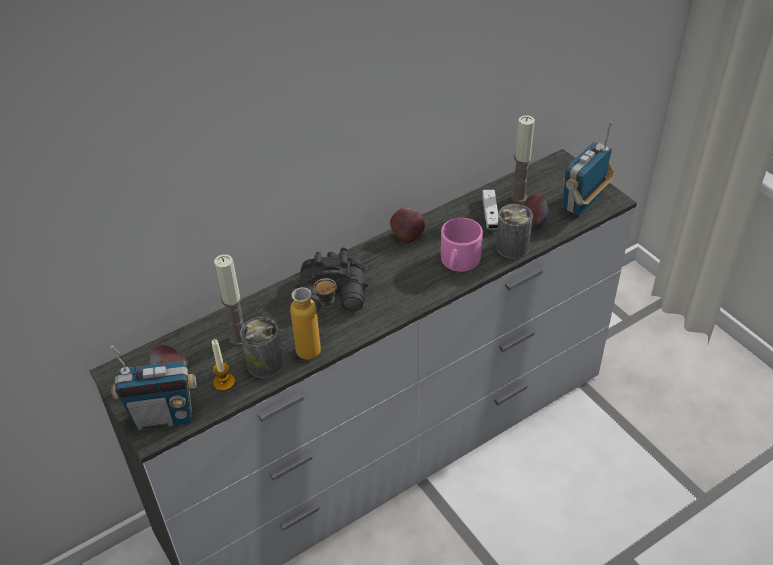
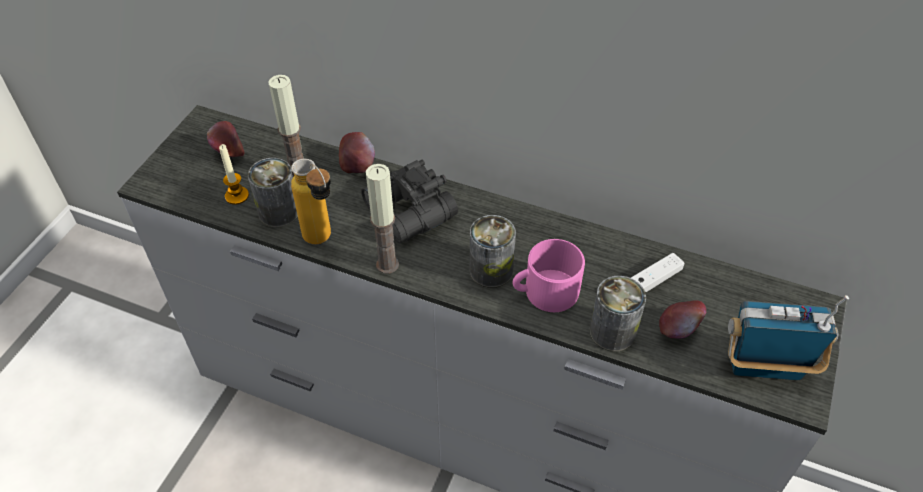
camera: 55 degrees right, 5 degrees up
(164, 416) = (172, 179): radio -> none
(408, 234) = (548, 227): apple -> apple (357, 165)
(420, 277) = (491, 270): none -> can
(519, 197) = (707, 296): candle -> candle (387, 264)

